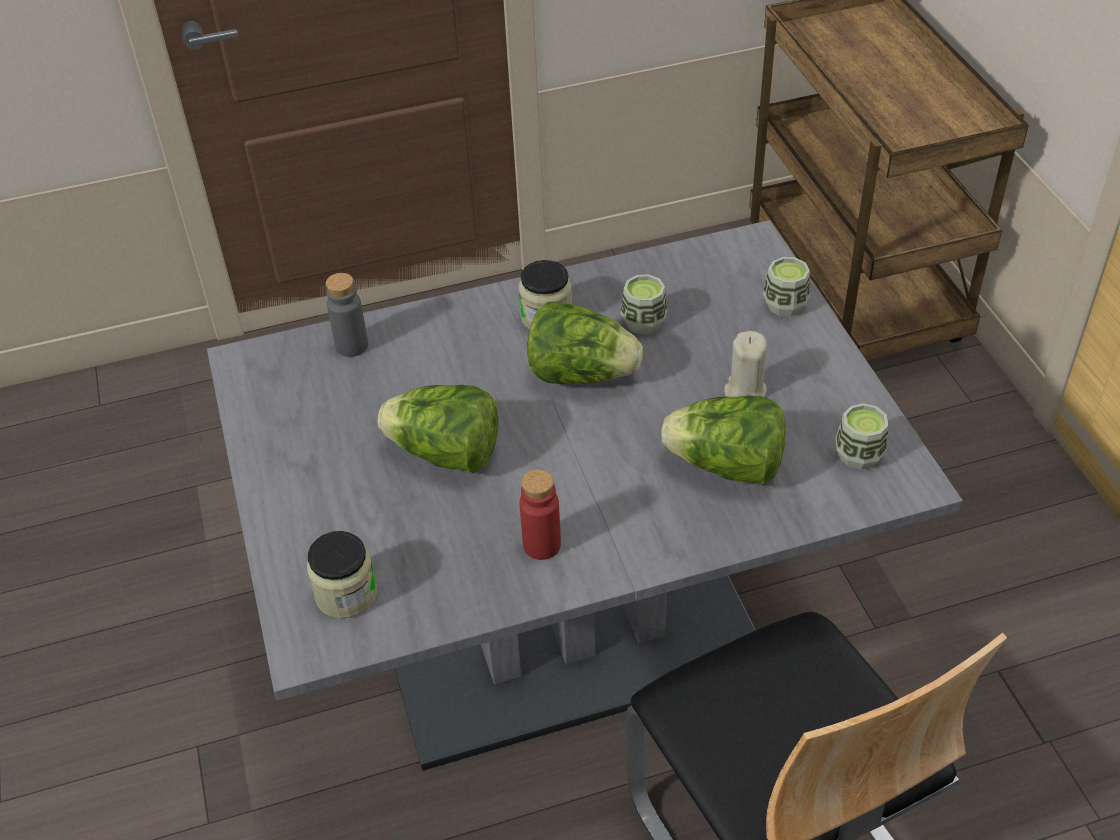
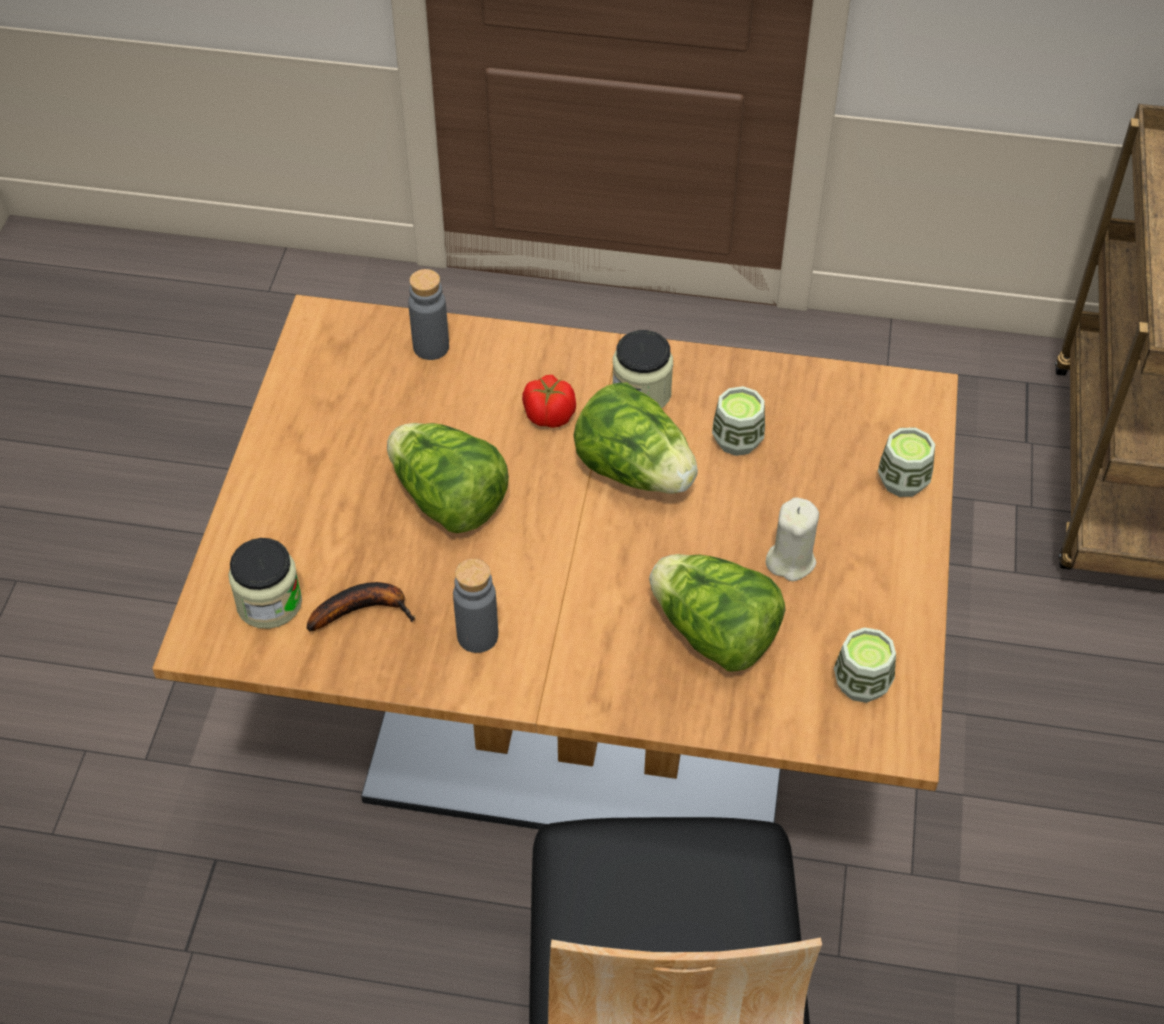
camera: 25 degrees right, 5 degrees up
(432, 565) = (364, 610): none -> banana
(484, 360) = (549, 415): none -> tomato
(542, 545) = (477, 636): red bottle -> grey bottle
(570, 640) = (582, 738): grey dining table -> brown dining table

